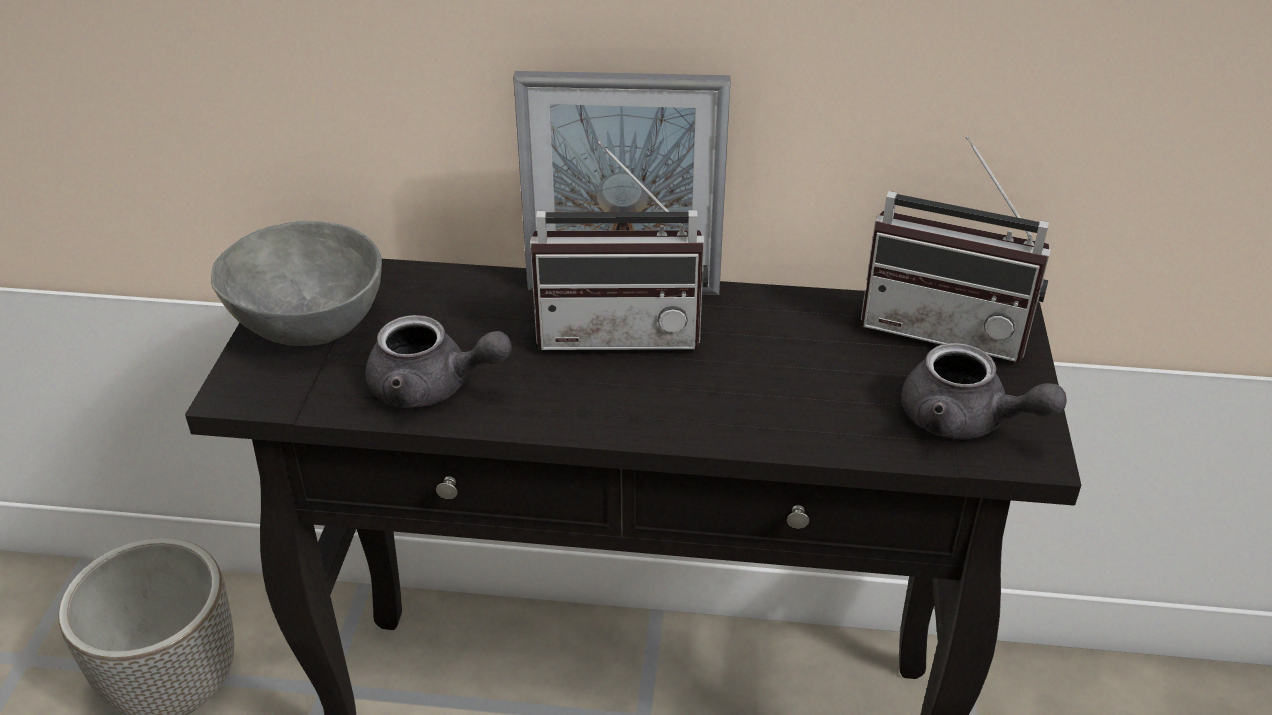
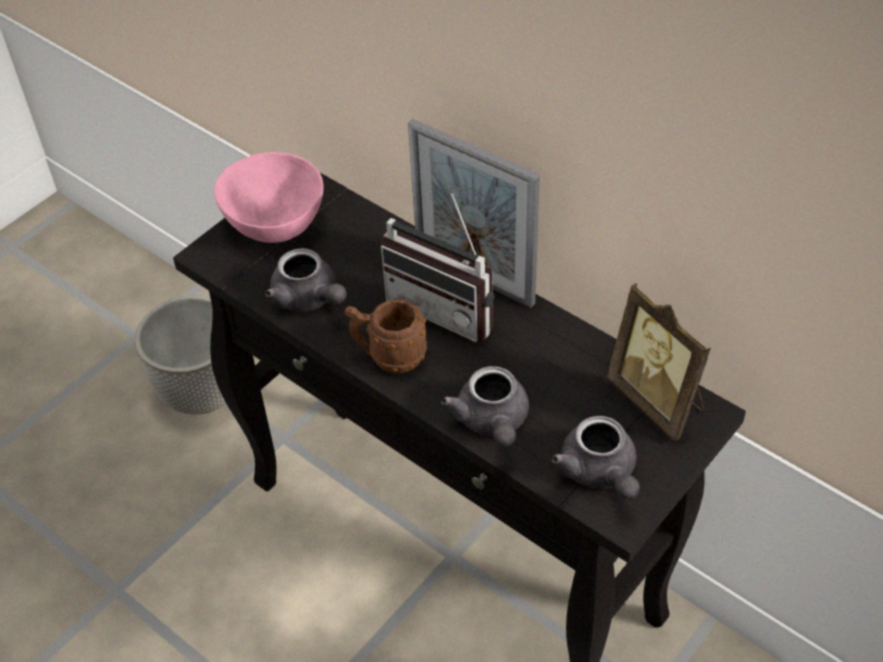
camera: 35 degrees right, 10 degrees up
(307, 324) = (274, 222): grey bowl -> pink bowl
(599, 408) = (389, 357): none -> brown mug
(793, 423) = (492, 422): none -> grey teapot
(947, 327) = (658, 400): radio -> picture frame

